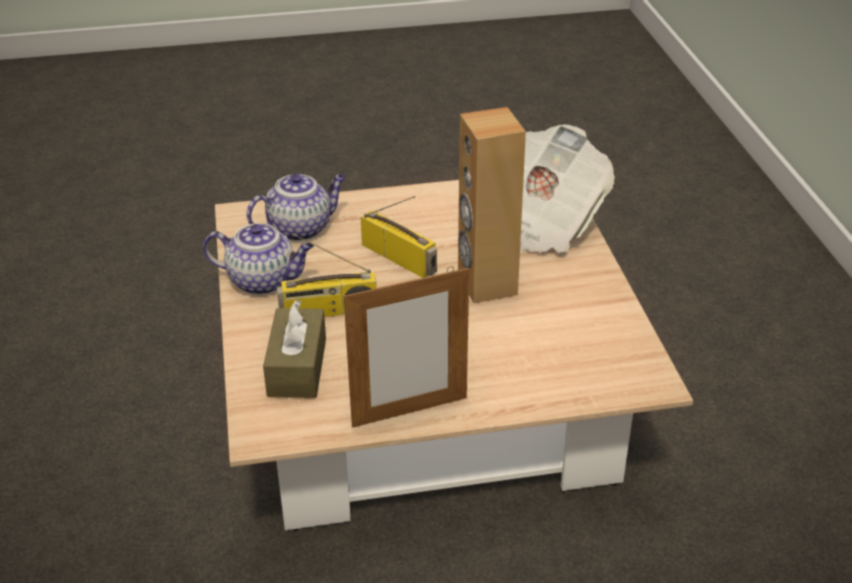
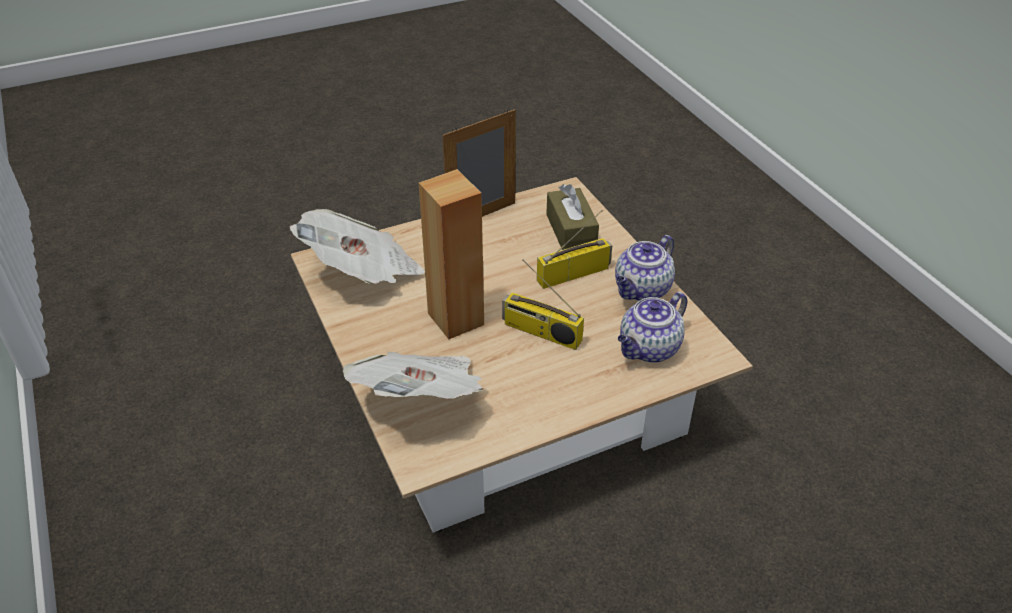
camera: 165 degrees right, 5 degrees up
(264, 281) = (642, 290): teapot -> teapot turned 45 degrees counterclockwise
(591, 354) = (363, 273): none -> newspaper

